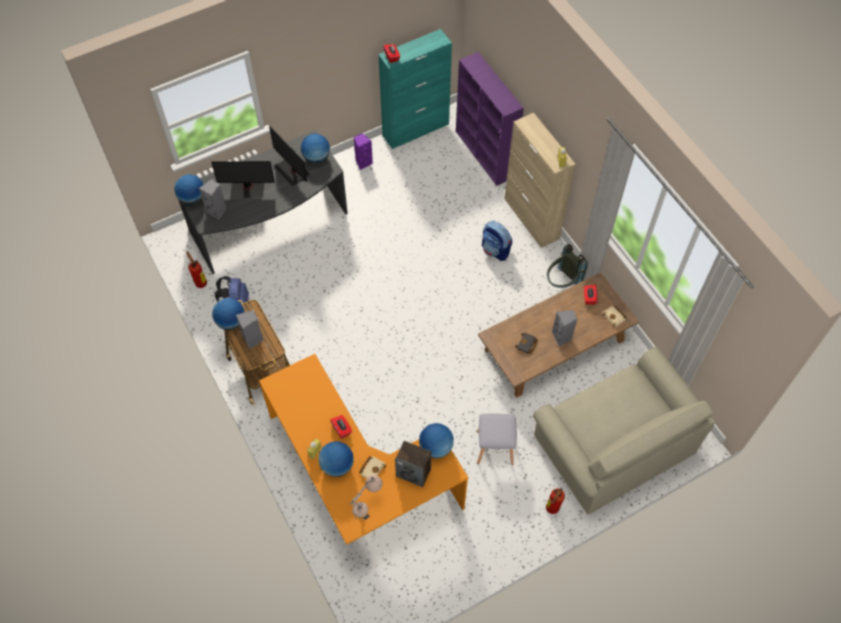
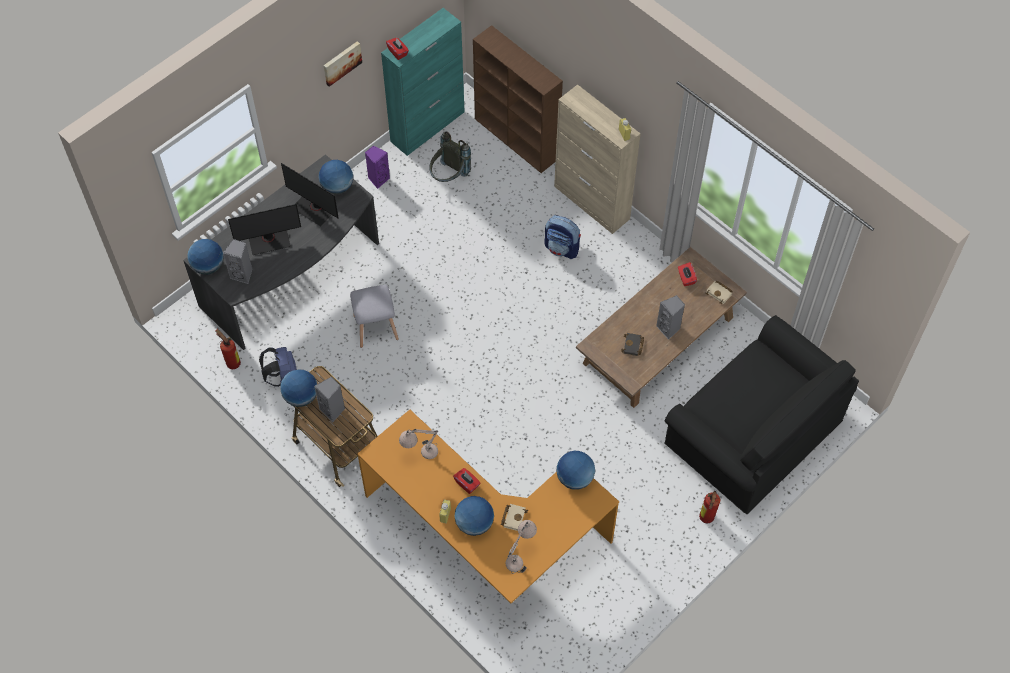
camera: 15 degrees left, 0 degrees up
(311, 394) = (420, 454): none -> beige table lamp
(340, 54) = (341, 62): none -> picture
(414, 472) = (559, 510): speaker -> none
(485, 154) = (517, 139): purple bookcase -> brown bookcase
(494, 448) = (625, 468): grey stool -> grey stool (375, 328)
(562, 282) = (647, 268): grey backpack -> grey backpack (449, 177)
(612, 445) = (752, 434): beige sofa -> black sofa

